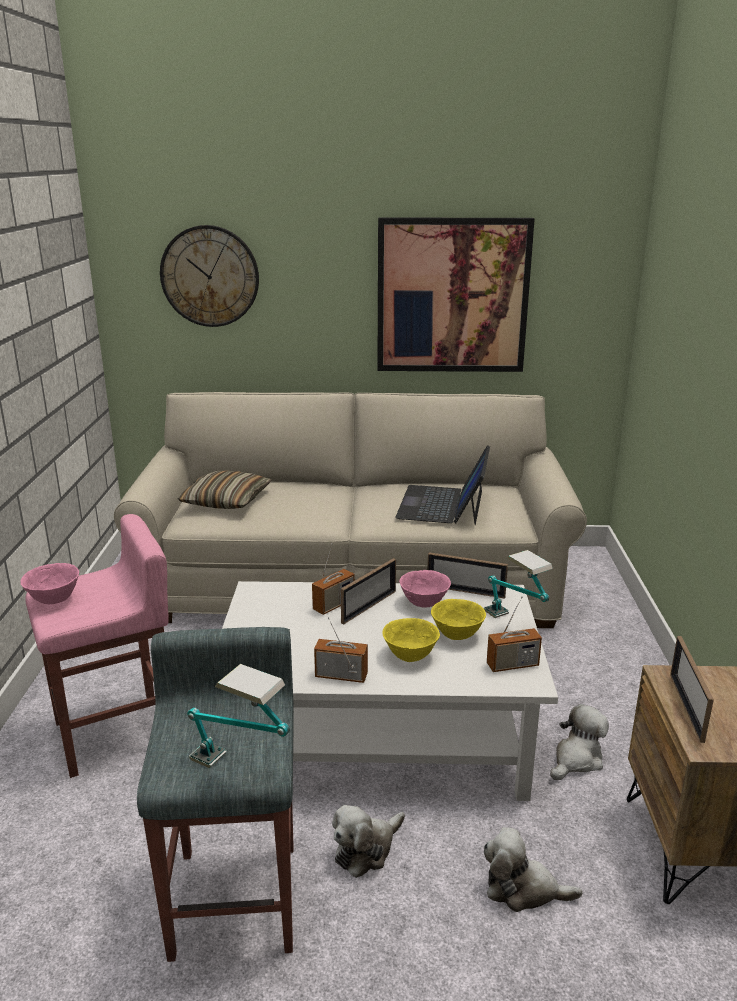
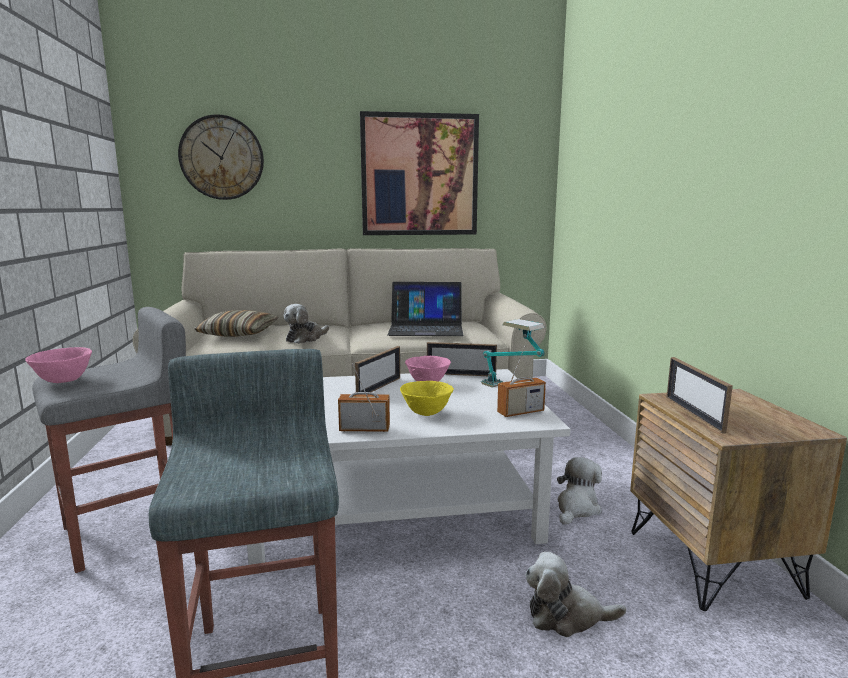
camera: 10 degrees left, 10 degrees down
(117, 733) = (131, 530): pink stool -> grey stool
(241, 771) = (278, 478): table lamp -> none
(334, 605) = (346, 388): radio -> none
(366, 849) = (402, 600): plush toy -> plush toy (305, 338)
(443, 504) = (426, 328): laptop -> laptop turned 90 degrees counterclockwise
(457, 635) = (463, 398): yellow bowl -> none

